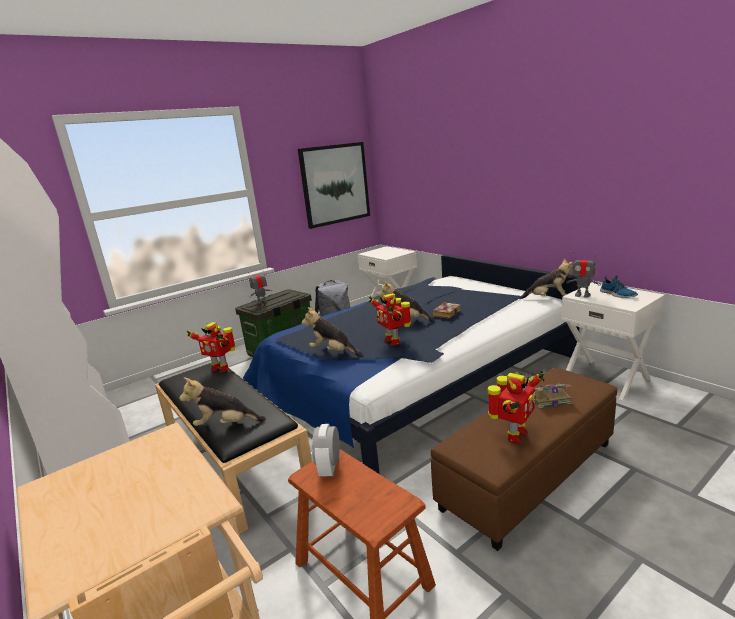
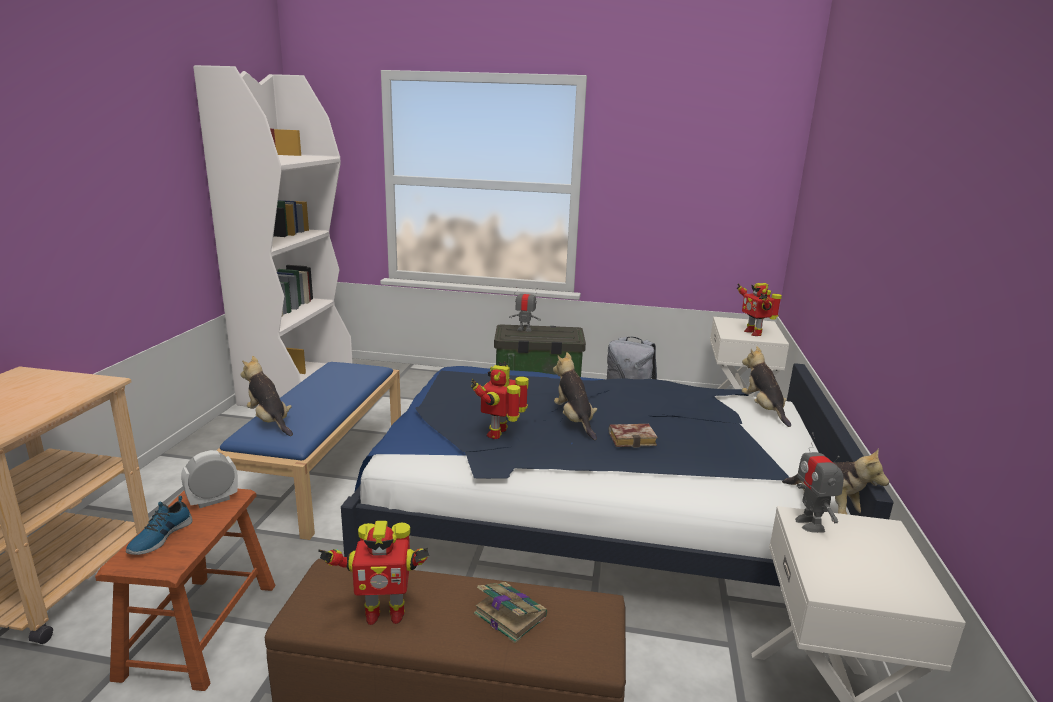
camera: 45 degrees right, 0 degrees up
(220, 368) = (371, 375): toy robot -> toy robot (754, 332)
(235, 458) = (324, 470): black bench -> blue bench
(333, 352) = (440, 410): plush toy -> plush toy (763, 409)
(335, 184) = (714, 204): picture -> none
(617, 294) = (871, 561): shoe -> shoe (159, 537)

